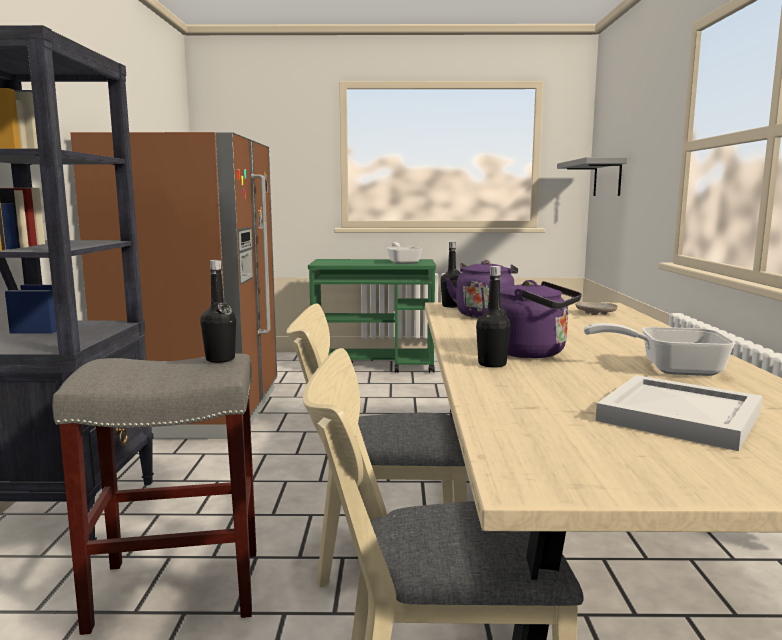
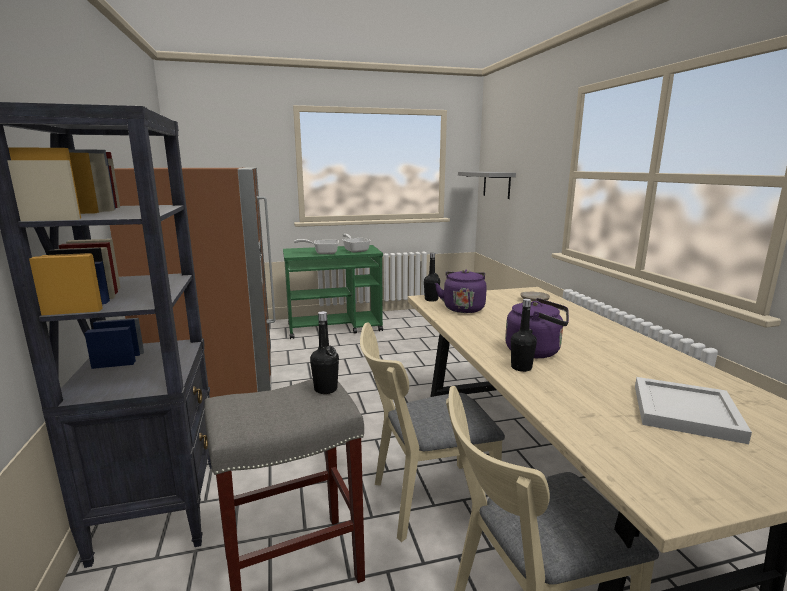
camera: 15 degrees left, 5 degrees up
(669, 368) = (633, 359): frying pan -> frying pan (322, 253)

